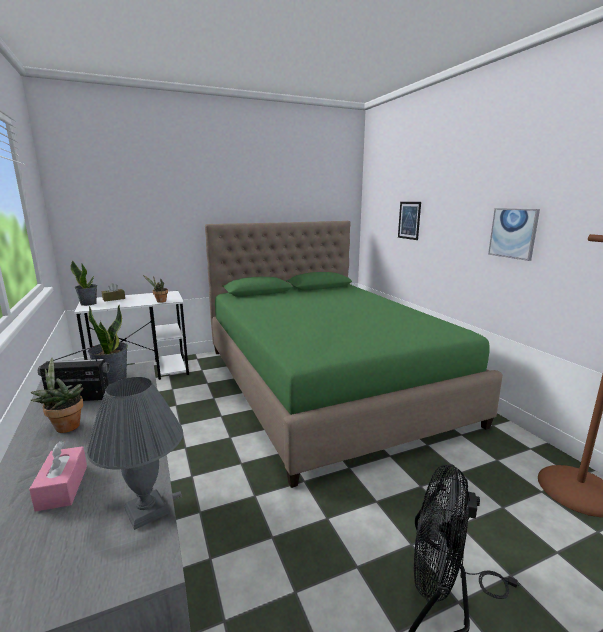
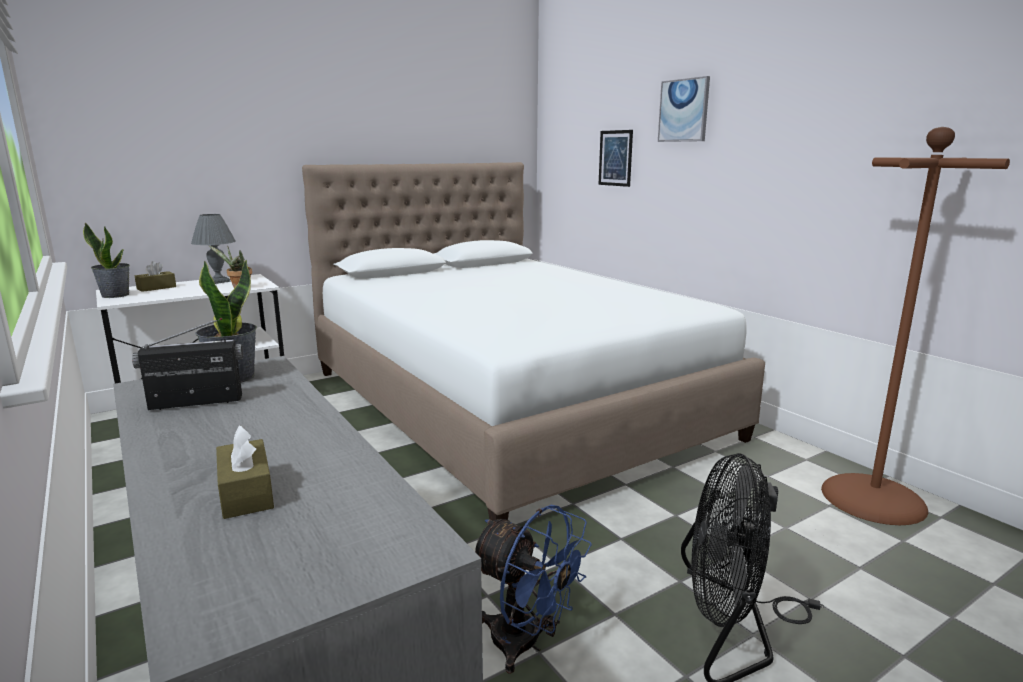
camera: 10 degrees left, 0 degrees up
(63, 487) = (246, 493): pink tissue box -> brown tissue box
(65, 426) = (198, 433): potted plant -> none
(145, 511) = (385, 504): grey table lamp -> grey table lamp (218, 281)
(288, 583) = (526, 644): none -> blue fan
(325, 383) = (509, 402): green bed -> white bed
(513, 233) = (769, 167): picture -> picture (684, 110)

